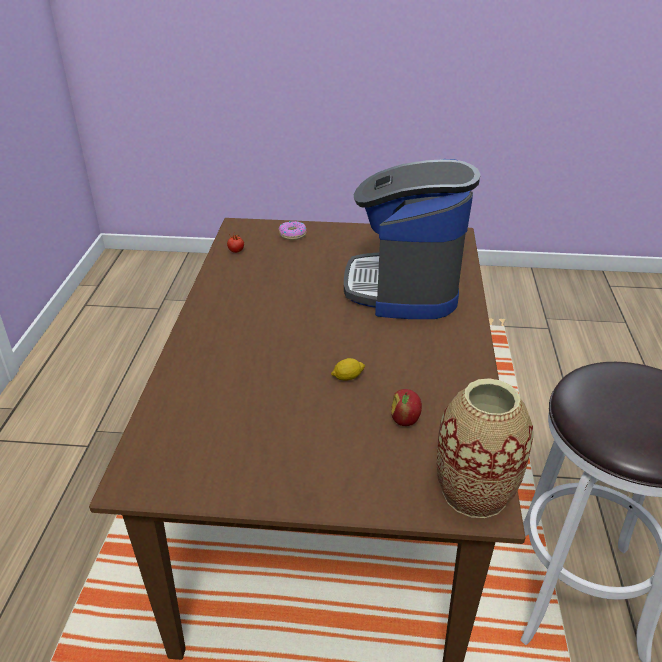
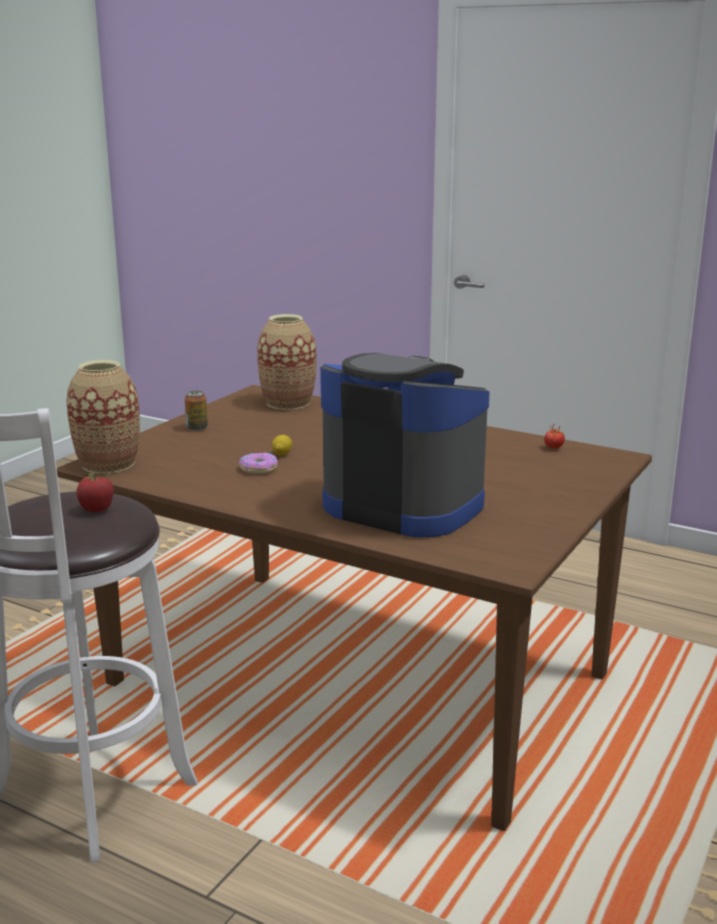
camera: 115 degrees right, 15 degrees down
(173, 433) = (288, 403): none -> vase
(292, 234) = (579, 477): donut -> donut (258, 469)
(312, 474) = (197, 428): none -> can
(405, 420) = (205, 461): apple -> apple (96, 511)

